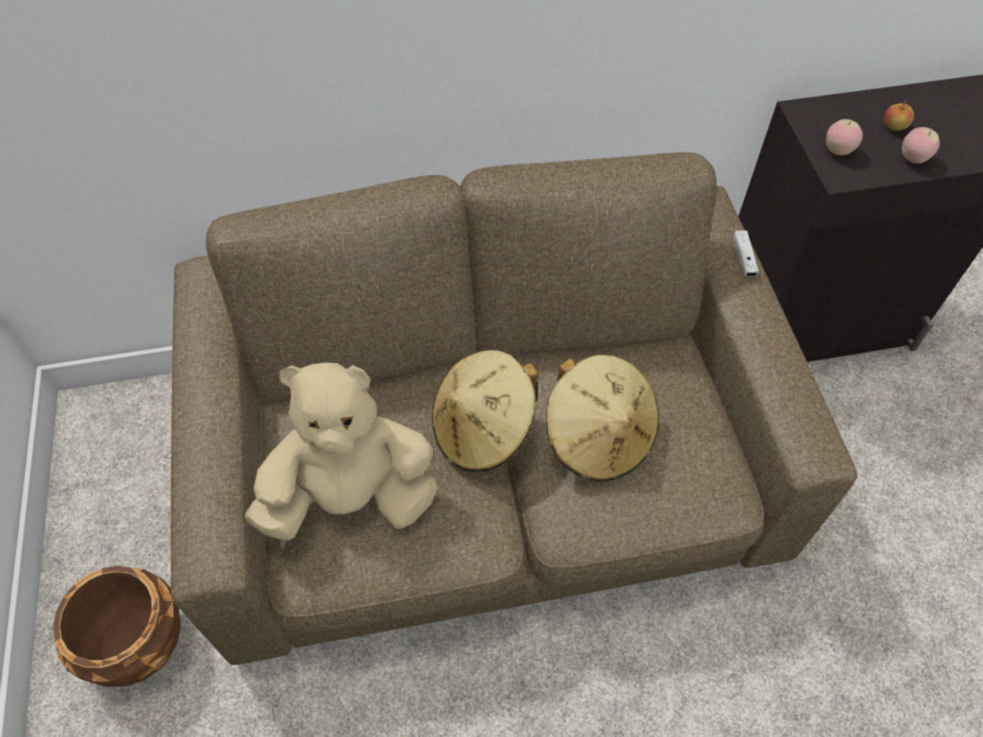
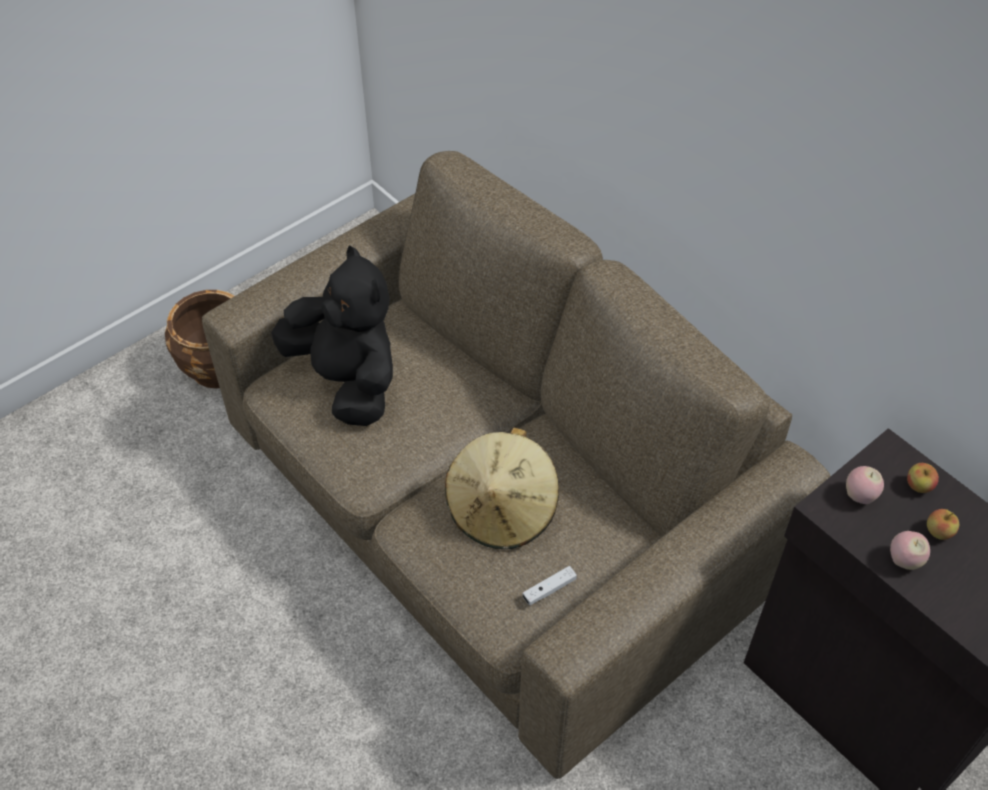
camera: 60 degrees right, 5 degrees down
(351, 497) = (347, 380): beige plush toy -> black plush toy
(483, 429) = (459, 432): beige hat -> none
(743, 258) = (745, 519): white game controller -> white game controller (549, 589)
(844, 114) = (918, 486): none -> apple

